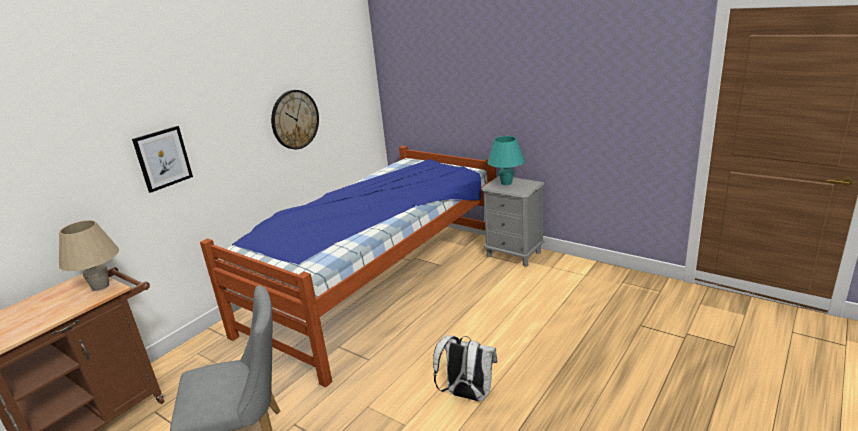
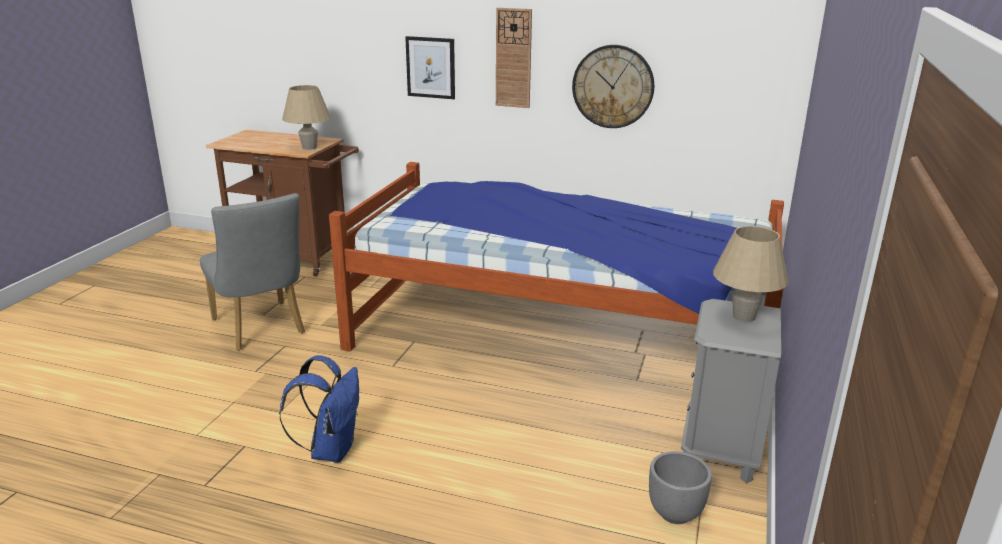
camera: 70 degrees right, 0 degrees up
(228, 124) = (513, 58): none -> wall clock
(467, 395) = (331, 449): white backpack -> blue backpack
(506, 183) = (743, 317): turquoise table lamp -> beige table lamp
(559, 275) = (675, 514): none -> grey planter

